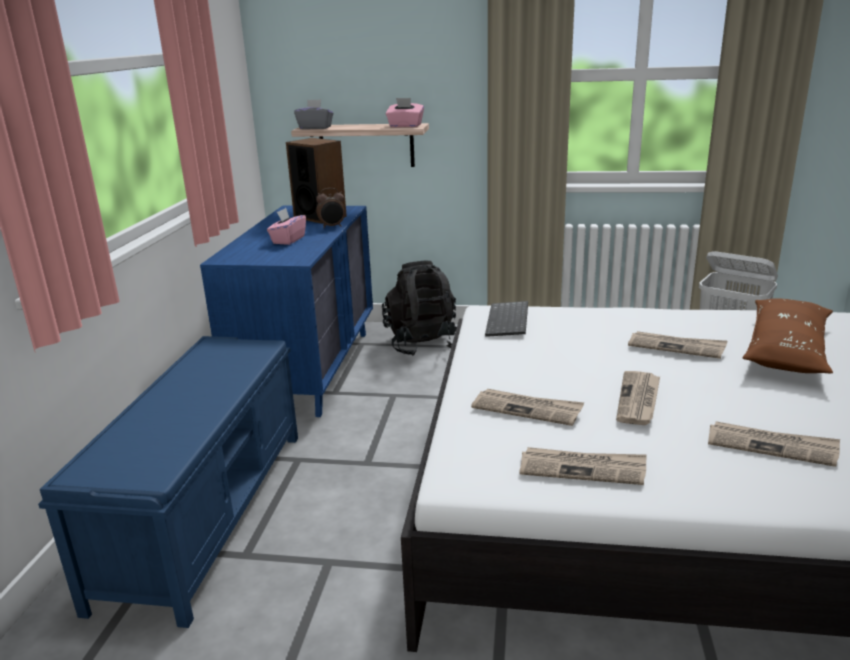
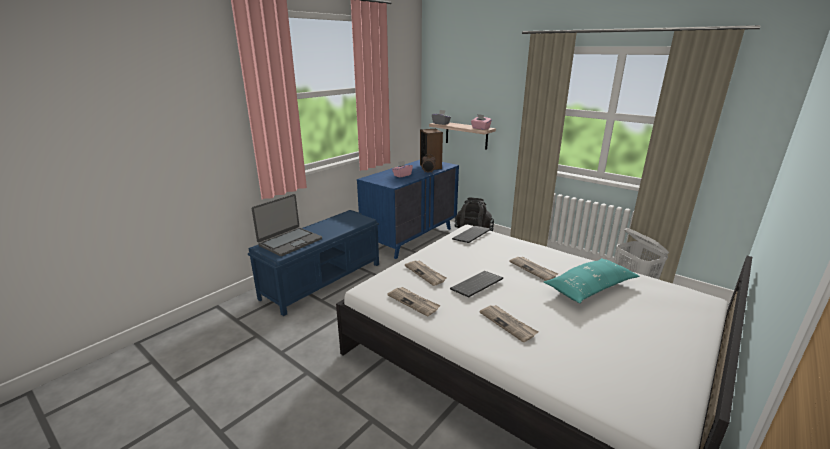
camera: 30 degrees right, 0 degrees up
(143, 440) = (290, 242): none -> laptop
(639, 400) = (477, 285): newspaper -> keyboard
(786, 350) = (590, 288): brown pillow -> turquoise pillow

